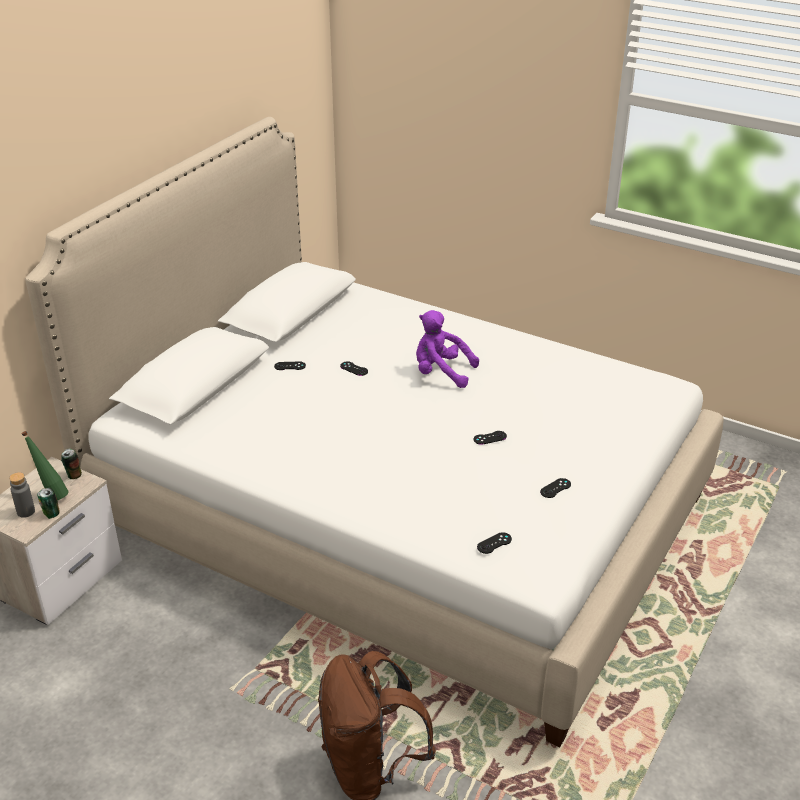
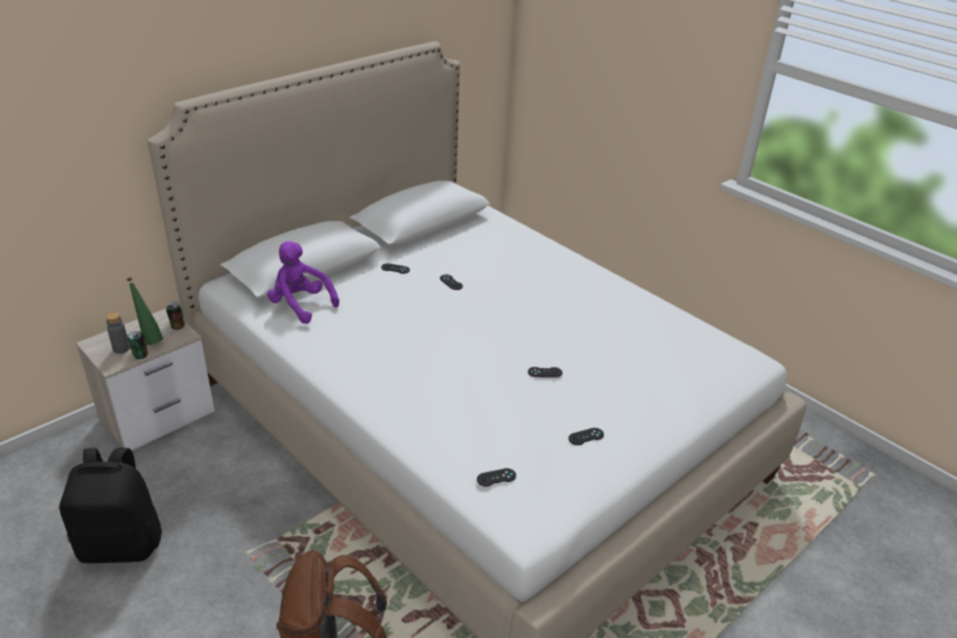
camera: 15 degrees right, 0 degrees up
(94, 715) = (122, 544): none -> black backpack
(441, 373) = (529, 302): purple plush toy -> purple plush toy (300, 305)

